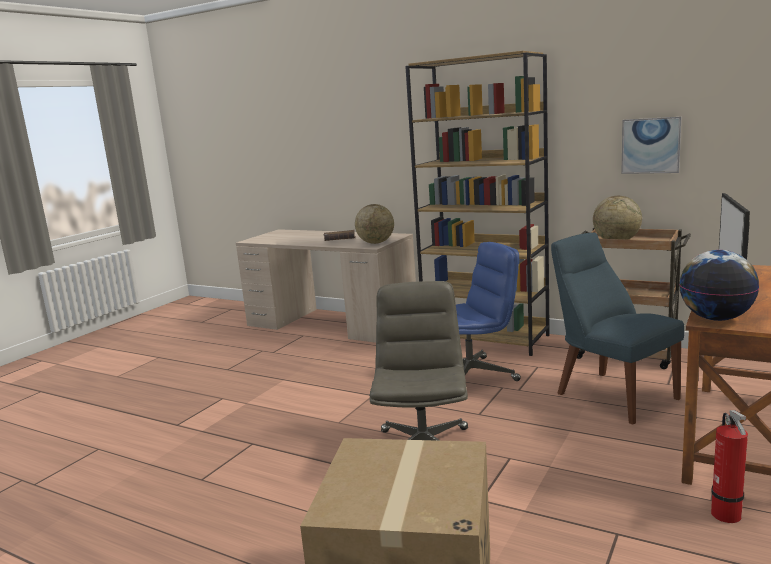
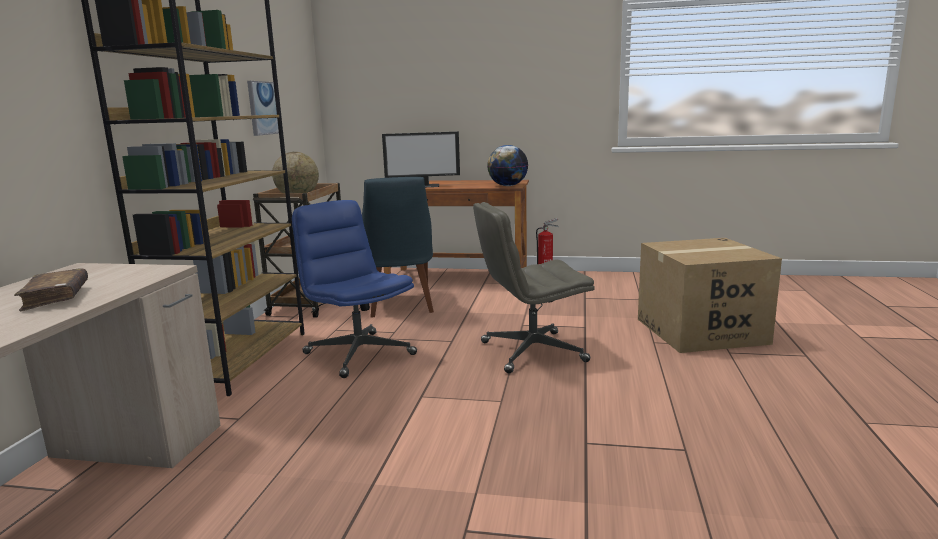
camera: 110 degrees left, 0 degrees up
(376, 243) = (136, 271): globe -> none
(612, 395) = (400, 304): blue chair -> blue chair turned 45 degrees counterclockwise

